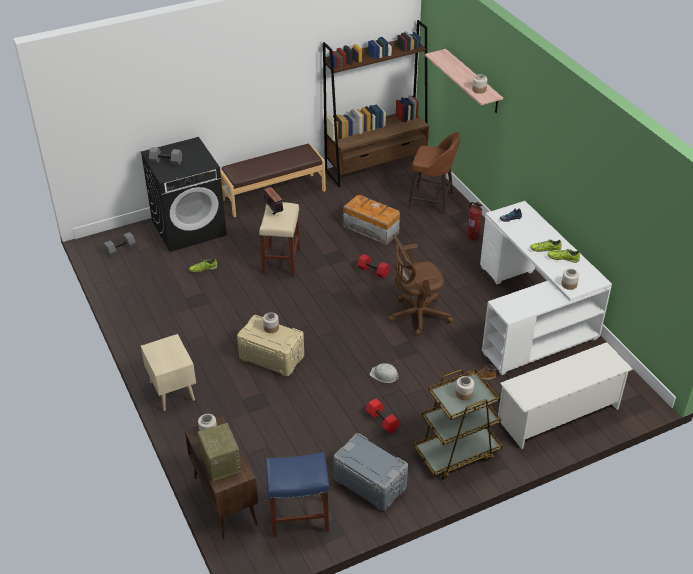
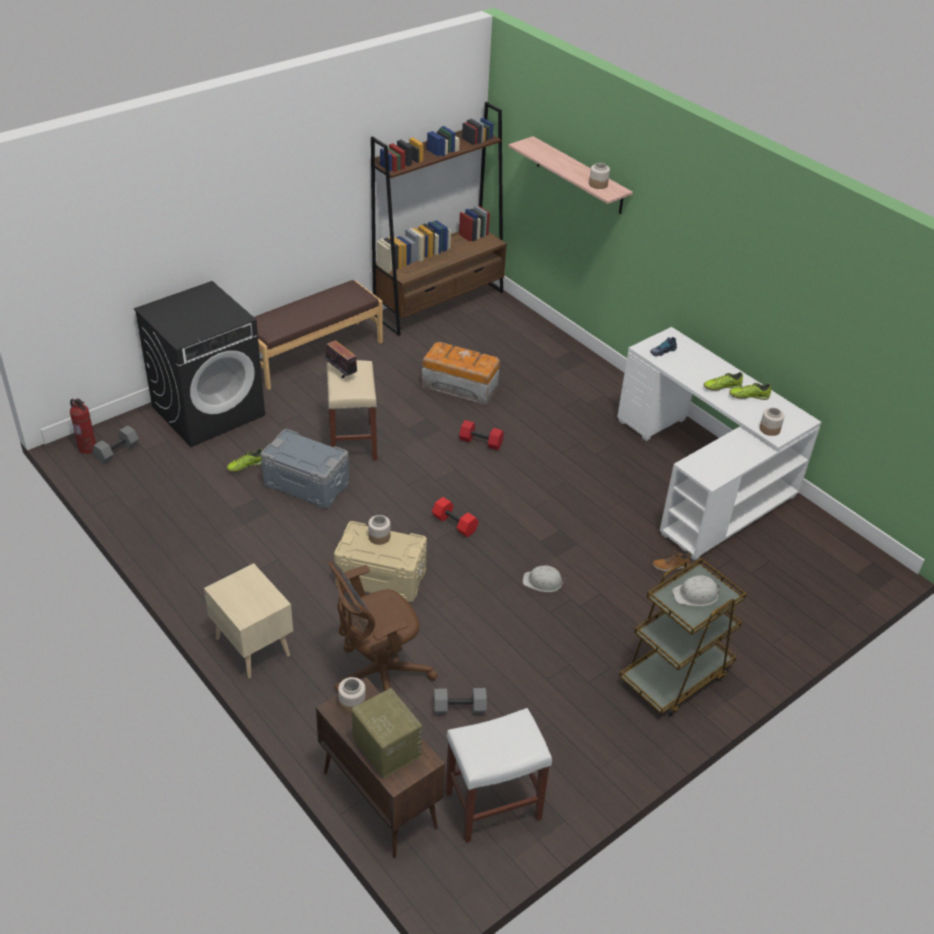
camera: 15 degrees left, 0 degrees up
(166, 161) = (177, 318): grey dumbbell -> grey dumbbell (460, 707)
(298, 517) = (491, 806): blue stool -> white stool
(370, 483) = (575, 737): grey storage box -> grey storage box (307, 484)
(383, 421) = (562, 646): red dumbbell -> red dumbbell (455, 524)
(416, 315) = (557, 495): brown office chair -> brown office chair (378, 674)
(432, 201) = (526, 342): brown stool -> none
(464, 394) = (696, 595): jar -> white hard hat
(473, 236) = (594, 382): fire extinguisher -> fire extinguisher (88, 448)
(558, 415) = (785, 604): white shoe rack -> none

